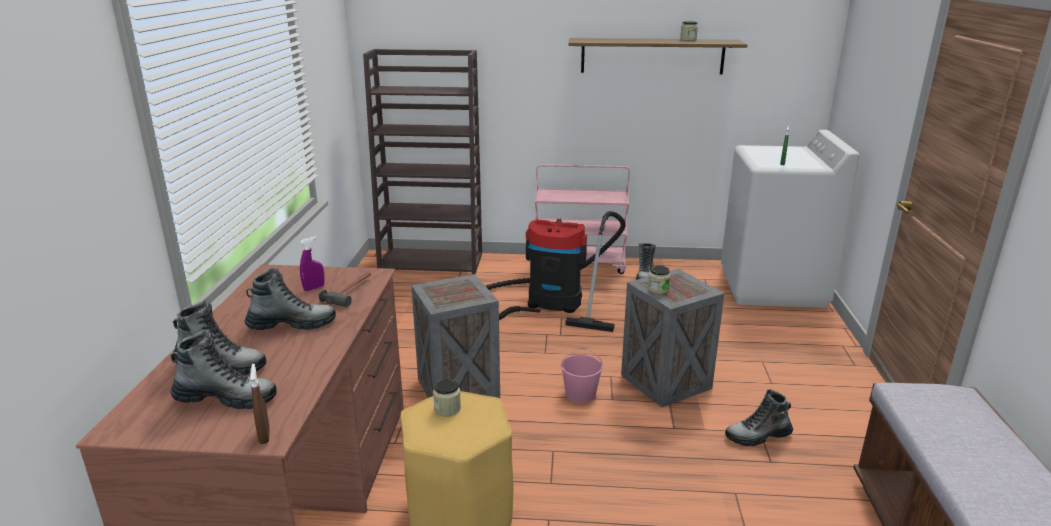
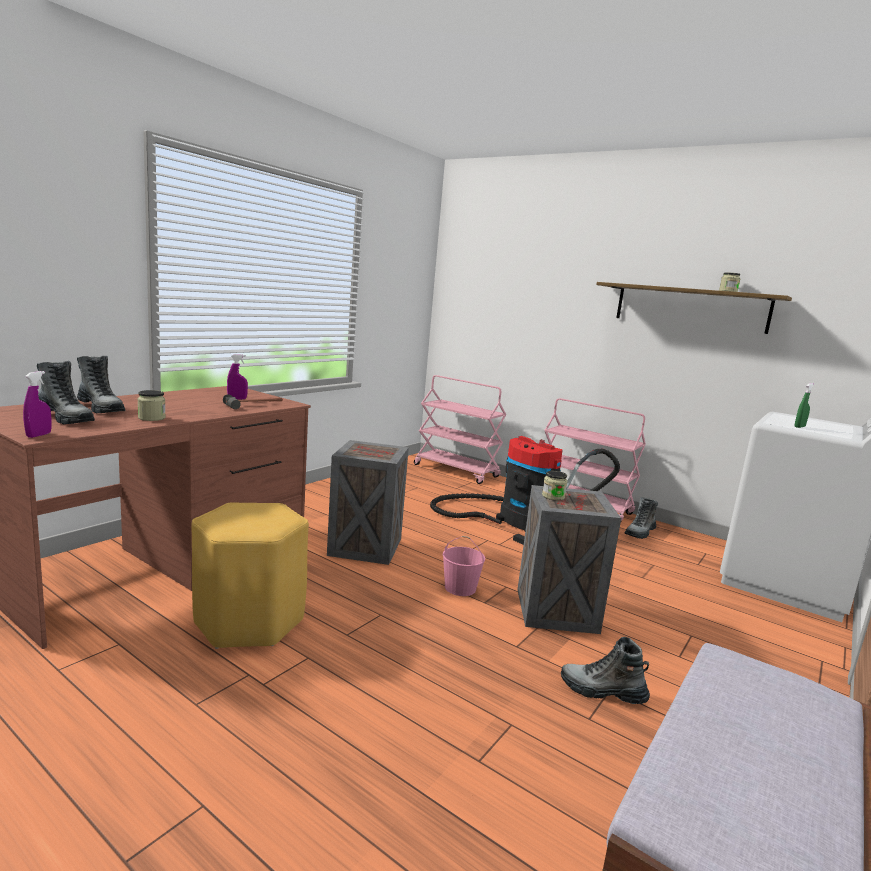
camera: 30 degrees right, 10 degrees down
(264, 436) = (39, 435): brown spray bottle -> purple spray bottle
(292, 324) = (182, 406): boot -> none
(432, 261) = (456, 471): brown bookcase -> pink cart
(447, 409) = (257, 511): jar -> jar (151, 418)

